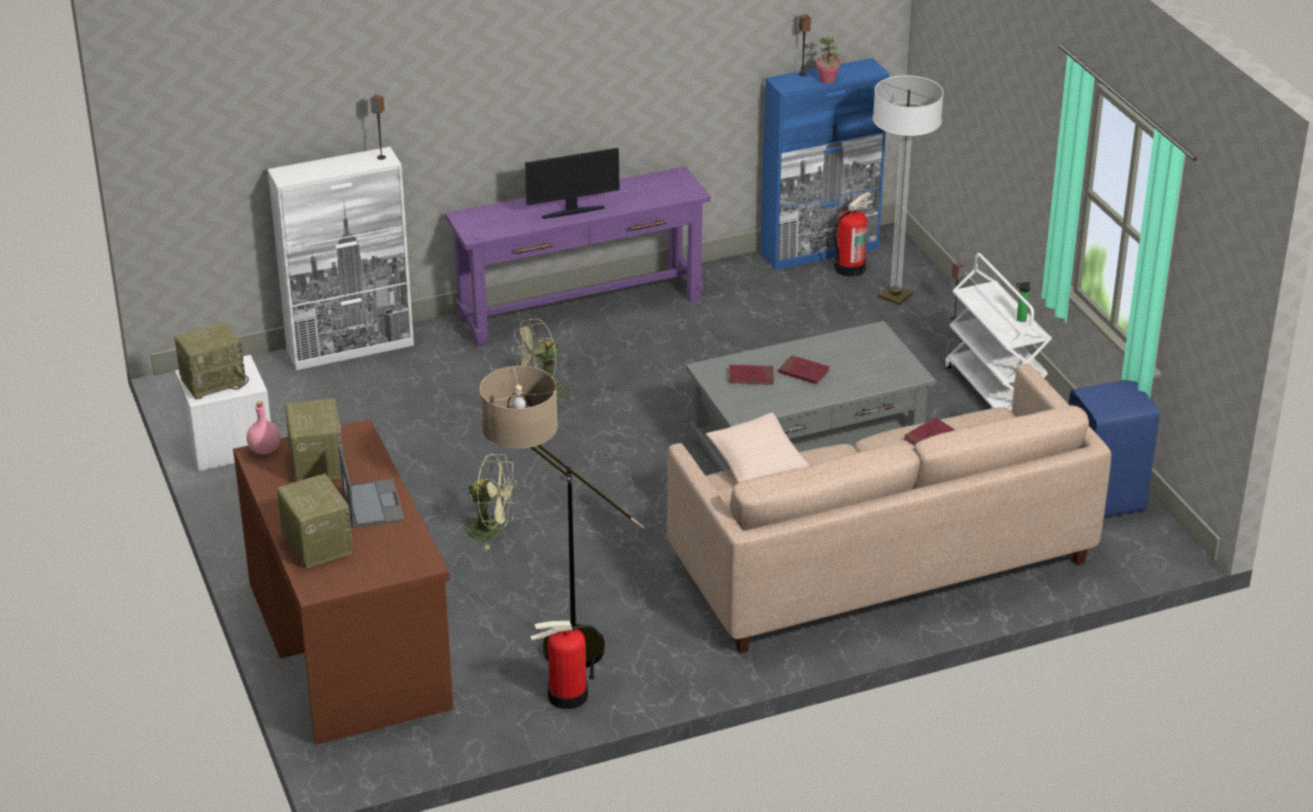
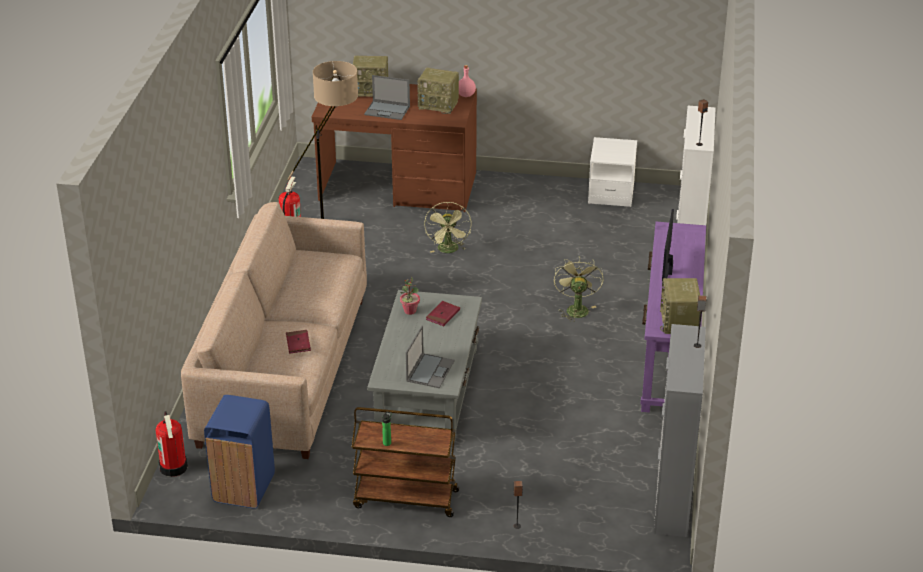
camera: 120 degrees right, 0 degrees up
(214, 381) = (614, 148): radio -> radio (679, 322)
(492, 531) = (449, 250): green fan -> green fan turned 45 degrees counterclockwise
(757, 463) = (343, 275): beige pillow -> none
(804, 372) = (428, 337): red book -> none
(820, 250) = (672, 500): blue cabinet -> grey cabinet
(827, 80) = (677, 354): potted plant -> potted plant (410, 311)
(849, 267) = (633, 504): fire extinguisher -> fire extinguisher (174, 467)
(862, 350) = (430, 370): none -> laptop
(895, 296) = (573, 509): floor lamp -> none
(994, 392) = (405, 499): white cart -> brown cart

